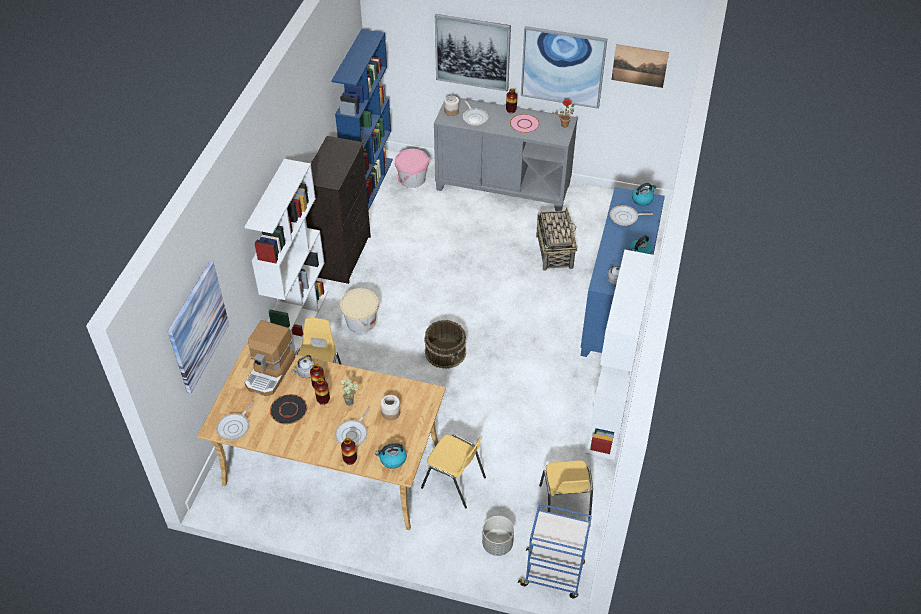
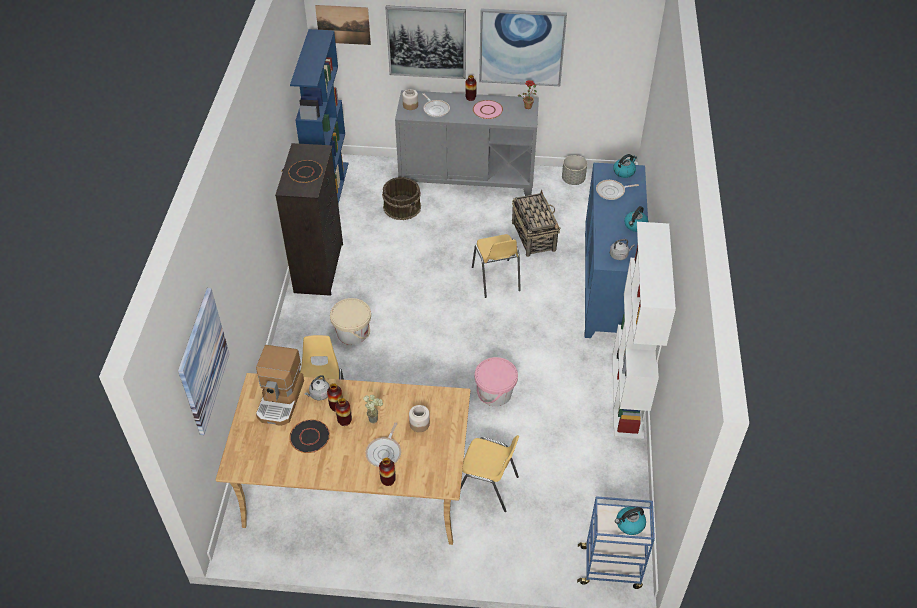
camera: 10 degrees left, 0 degrees up
(235, 427) = (255, 464): frying pan -> none
(300, 321) = (288, 341): white bookcase -> none
(332, 165) = (305, 172): none -> black plate
(392, 459) = (433, 473): kettle -> kettle (629, 524)
(412, 179) = (373, 181): pink bucket -> pink bucket (495, 393)
(446, 352) = (447, 352): brown bucket -> brown bucket (402, 207)
(497, 544) = (546, 545): grey planter -> grey planter (573, 180)
(564, 506) = (605, 494): yellow chair -> yellow chair (496, 279)
(639, 65) = (600, 37): picture -> picture (343, 24)

